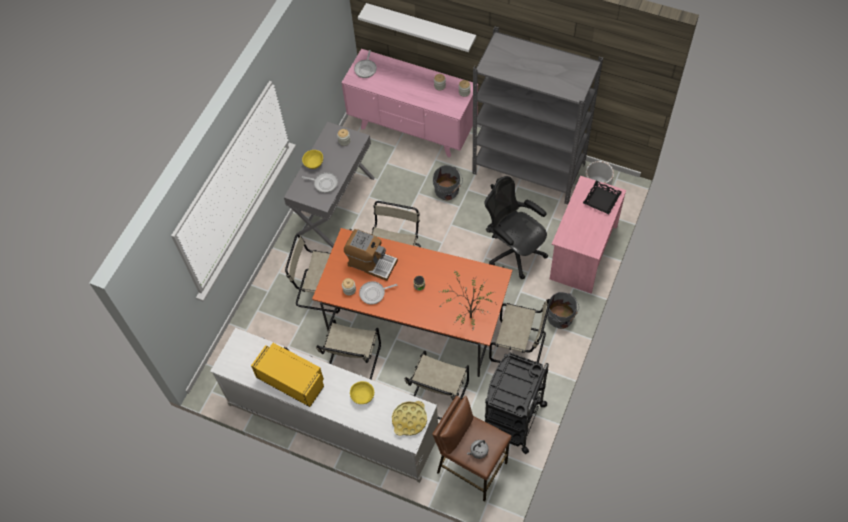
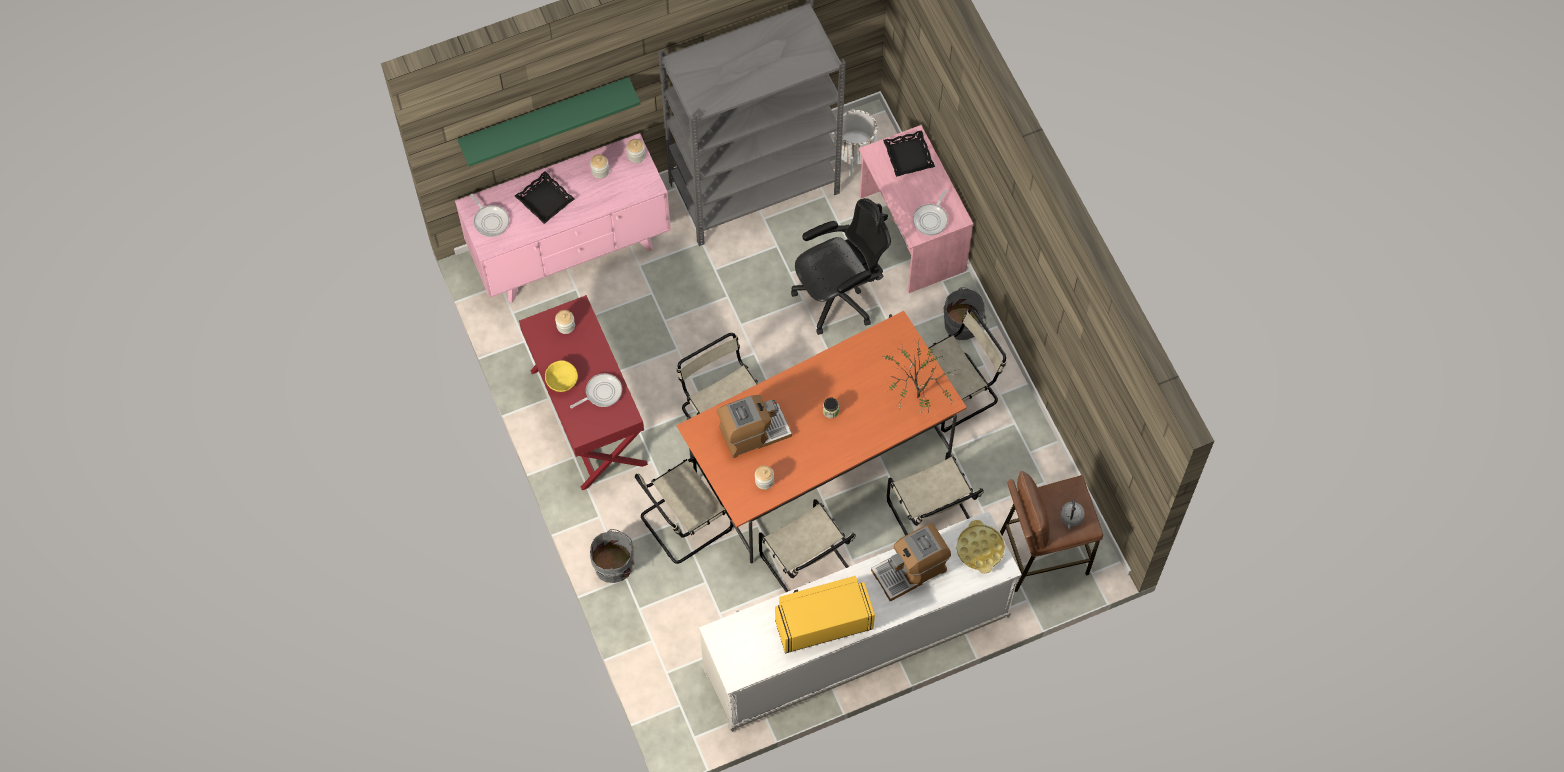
camera: 50 degrees left, 5 degrees up
(335, 206) = (587, 417): grey console table -> red console table
(363, 396) = (910, 570): yellow bowl -> coffee machine
(374, 293) = (794, 461): frying pan -> frying pan (931, 219)
(400, 79) = (545, 200): none -> black tray
(421, 26) = (544, 116): white shelf -> green shelf
(447, 191) = (694, 290): grey bucket -> grey bucket (615, 565)
(512, 419) = (1028, 471): black cart -> none
(514, 251) = (840, 295): office chair -> office chair turned 150 degrees clockwise

